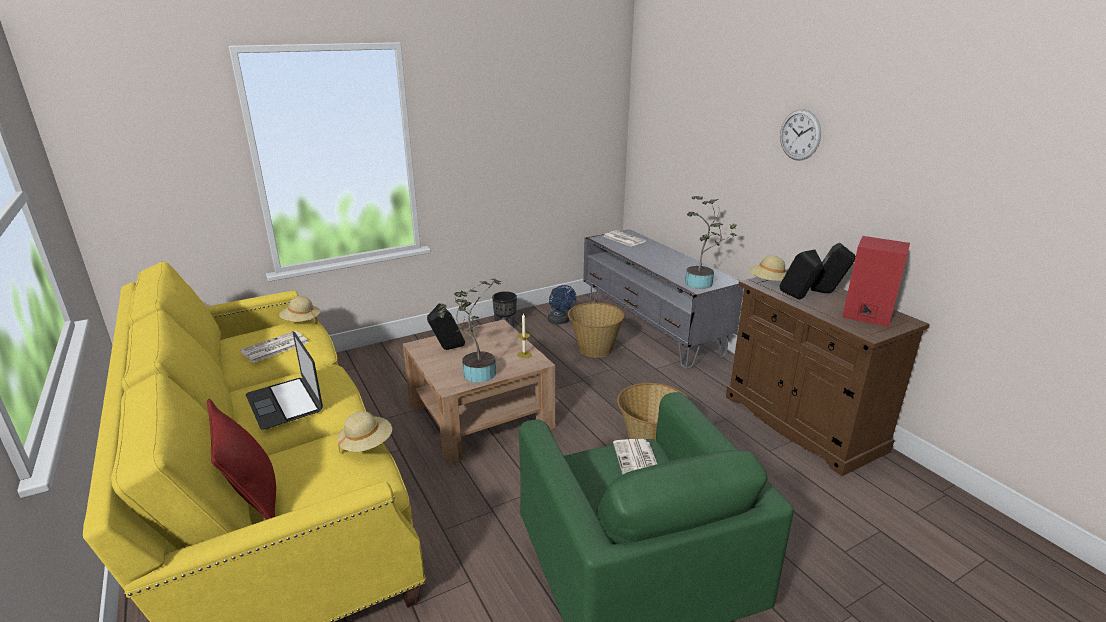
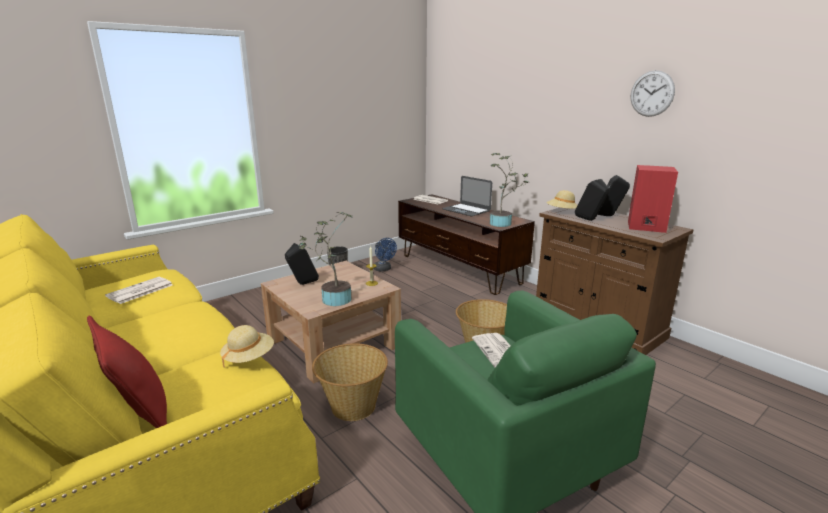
camera: 10 degrees left, 5 degrees down
(284, 402) = (158, 332): laptop -> laptop (466, 210)
(301, 321) = (162, 270): beige hat -> none
(594, 349) = (418, 286): basket -> basket (352, 406)
(652, 328) = (459, 269): grey tv stand -> brown tv stand
(800, 135) = (573, 98): wall clock -> wall clock (652, 93)

